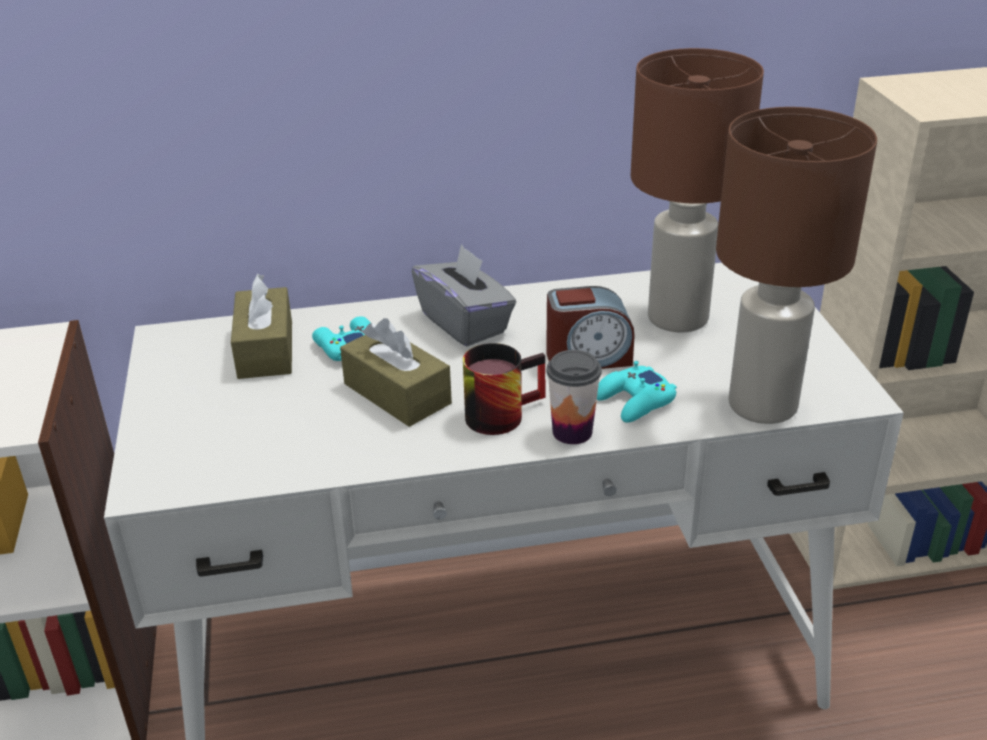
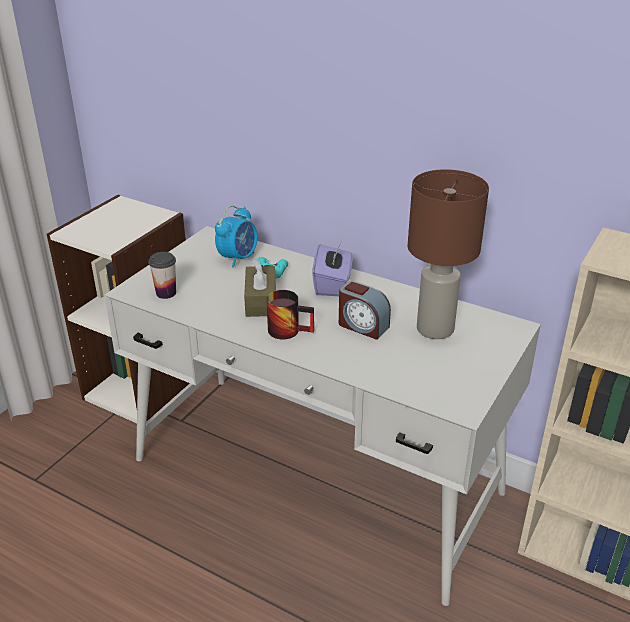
camera: 40 degrees right, 0 degrees up
(265, 350) = (238, 258): brown tissue box -> alarm clock
(465, 323) = (332, 284): grey tissue box -> purple tissue box
(572, 432) = (305, 353): cup -> cup (166, 293)
(635, 401) = (352, 355): turquoise game controller -> none
(760, 405) = (408, 387): brown table lamp -> none

